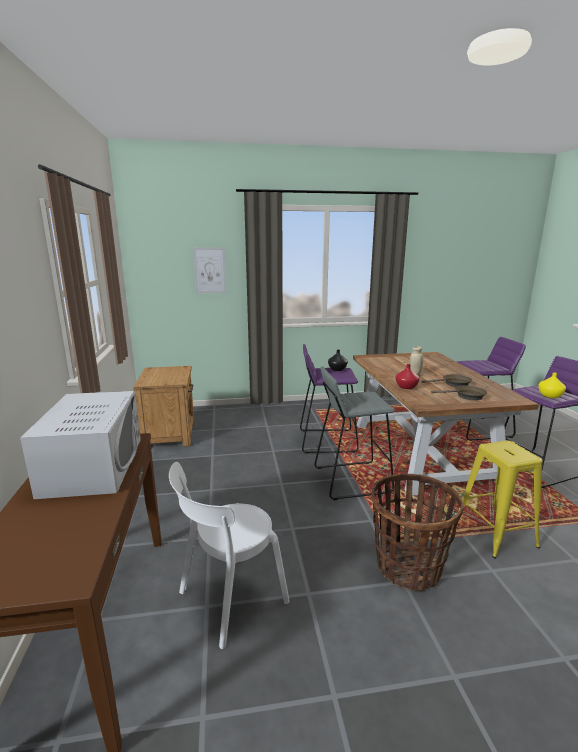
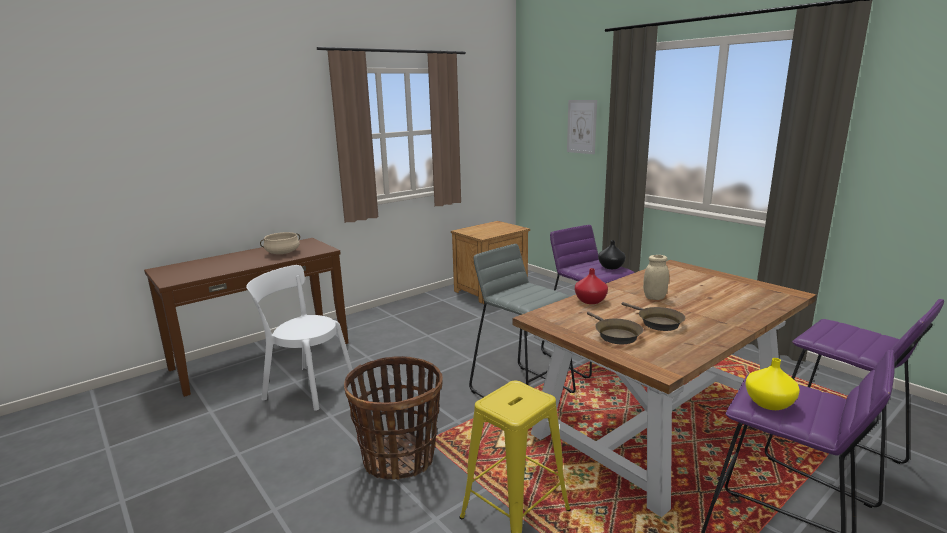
camera: 60 degrees right, 0 degrees up
(94, 465) = (282, 253): white microwave -> beige cooking pot

